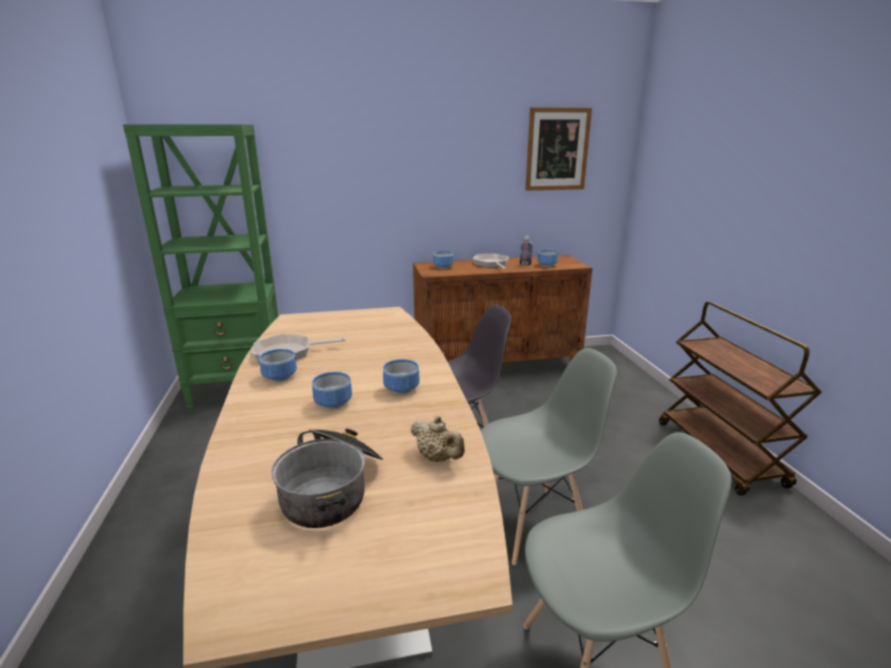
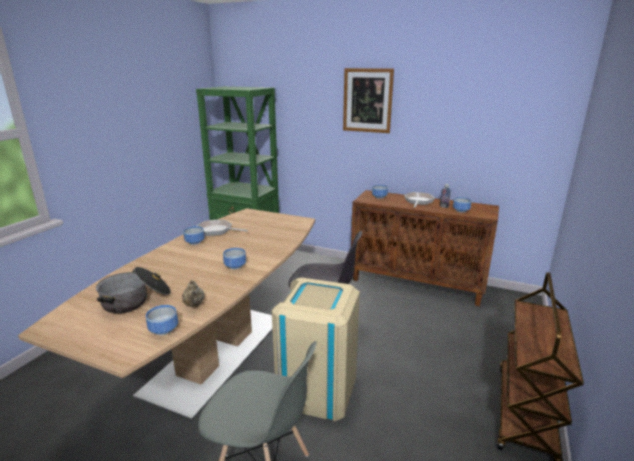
camera: 35 degrees right, 0 degrees up
(335, 403) = (196, 263): bowl -> bowl (165, 330)
(534, 524) = (317, 389): grey chair -> beige trash can
(557, 149) = (495, 114): picture -> picture (367, 100)

